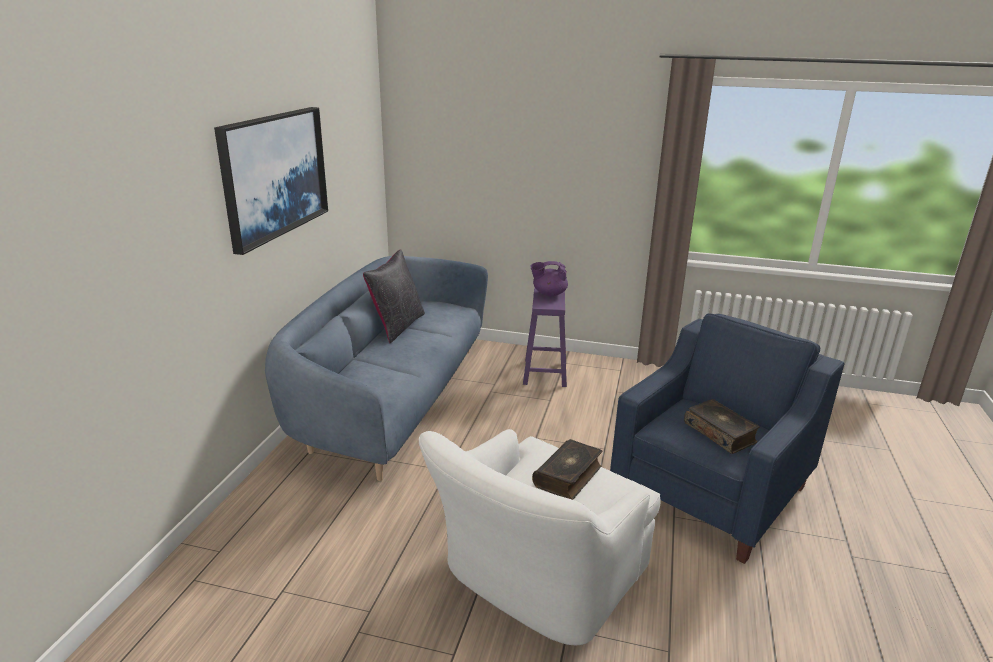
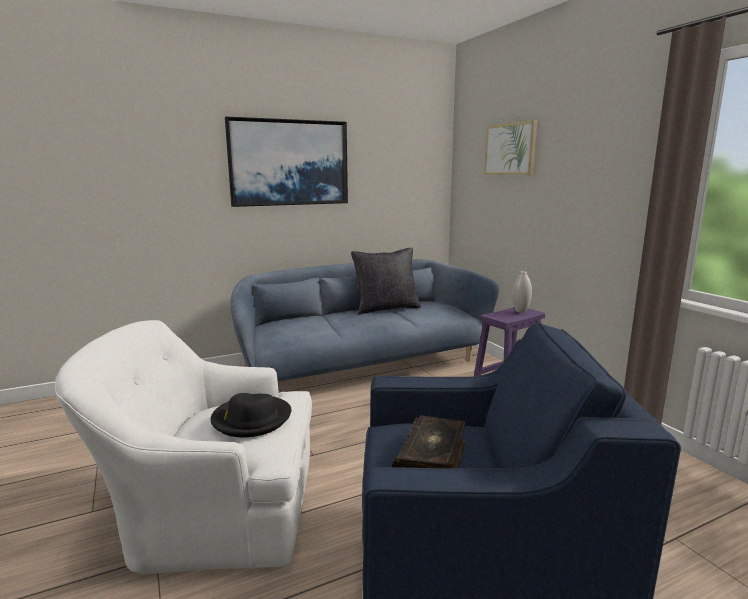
camera: 50 degrees right, 10 degrees down
(483, 128) = (510, 149): none -> picture
(549, 294) = (520, 311): purple teapot -> white vase
(568, 476) = (251, 419): book -> black hat

